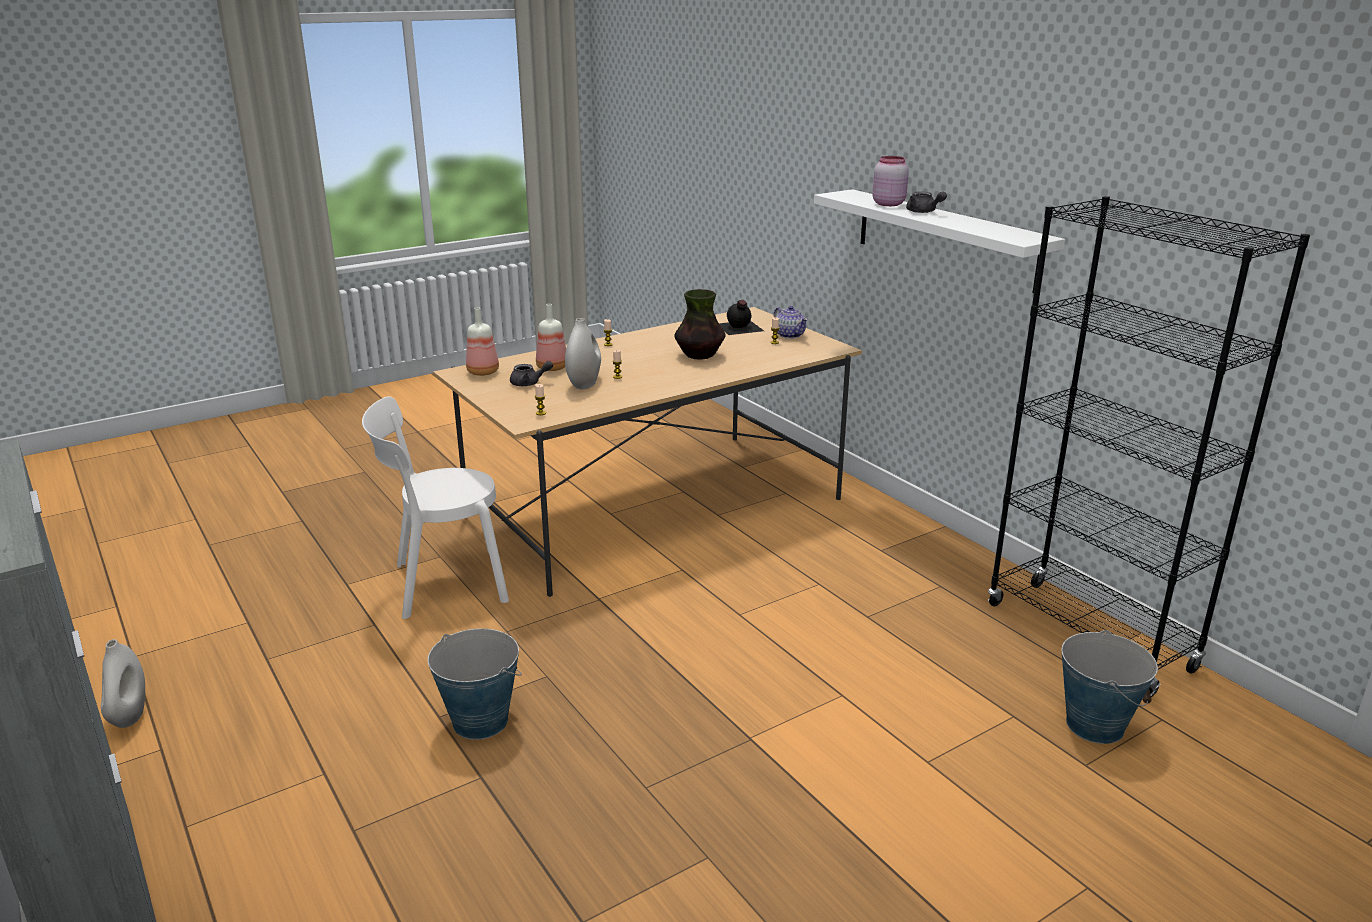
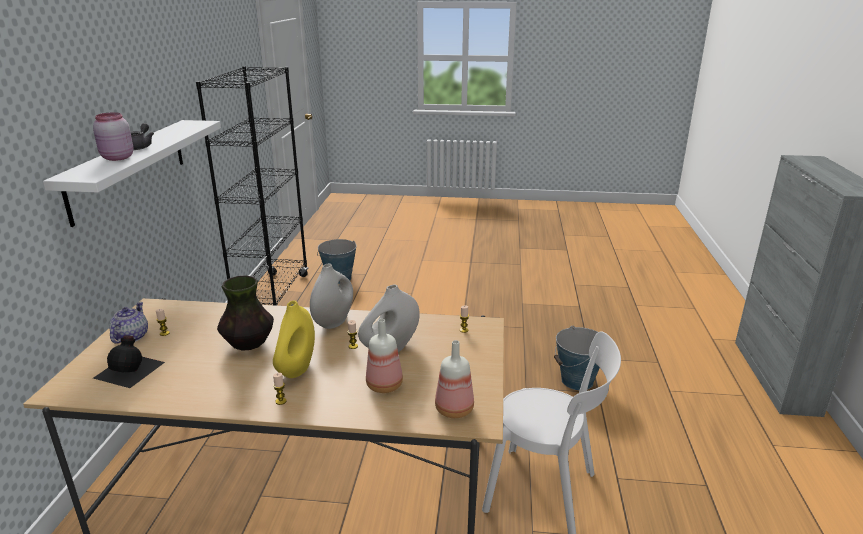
camera: 140 degrees left, 0 degrees up
(129, 716) = (806, 481): white vase -> white vase (333, 322)
(529, 383) = (431, 370): grey teapot -> none
(631, 356) = (297, 369): none -> yellow vase

